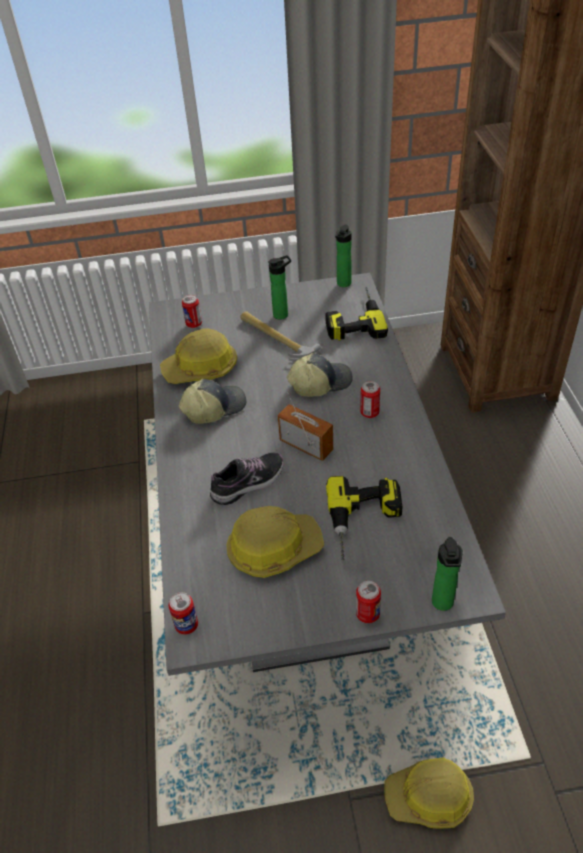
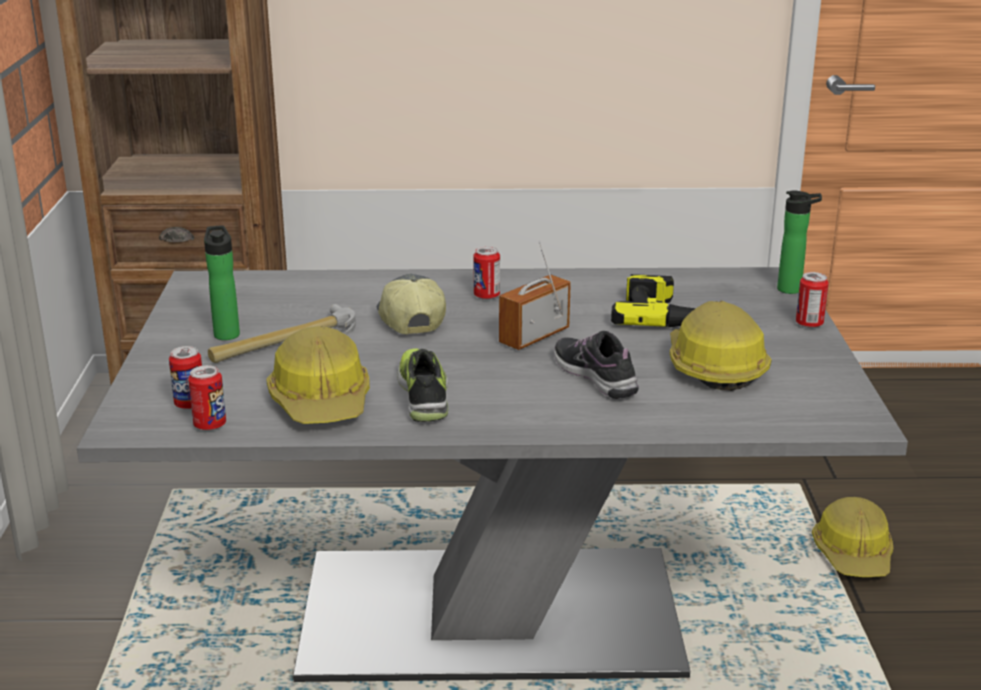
camera: 85 degrees left, 20 degrees down
(186, 625) = (839, 425): can -> can (210, 425)
(213, 407) = (425, 395): cap -> shoe
(343, 284) = (188, 288): bottle -> none
(353, 318) = (279, 289): power drill -> none

